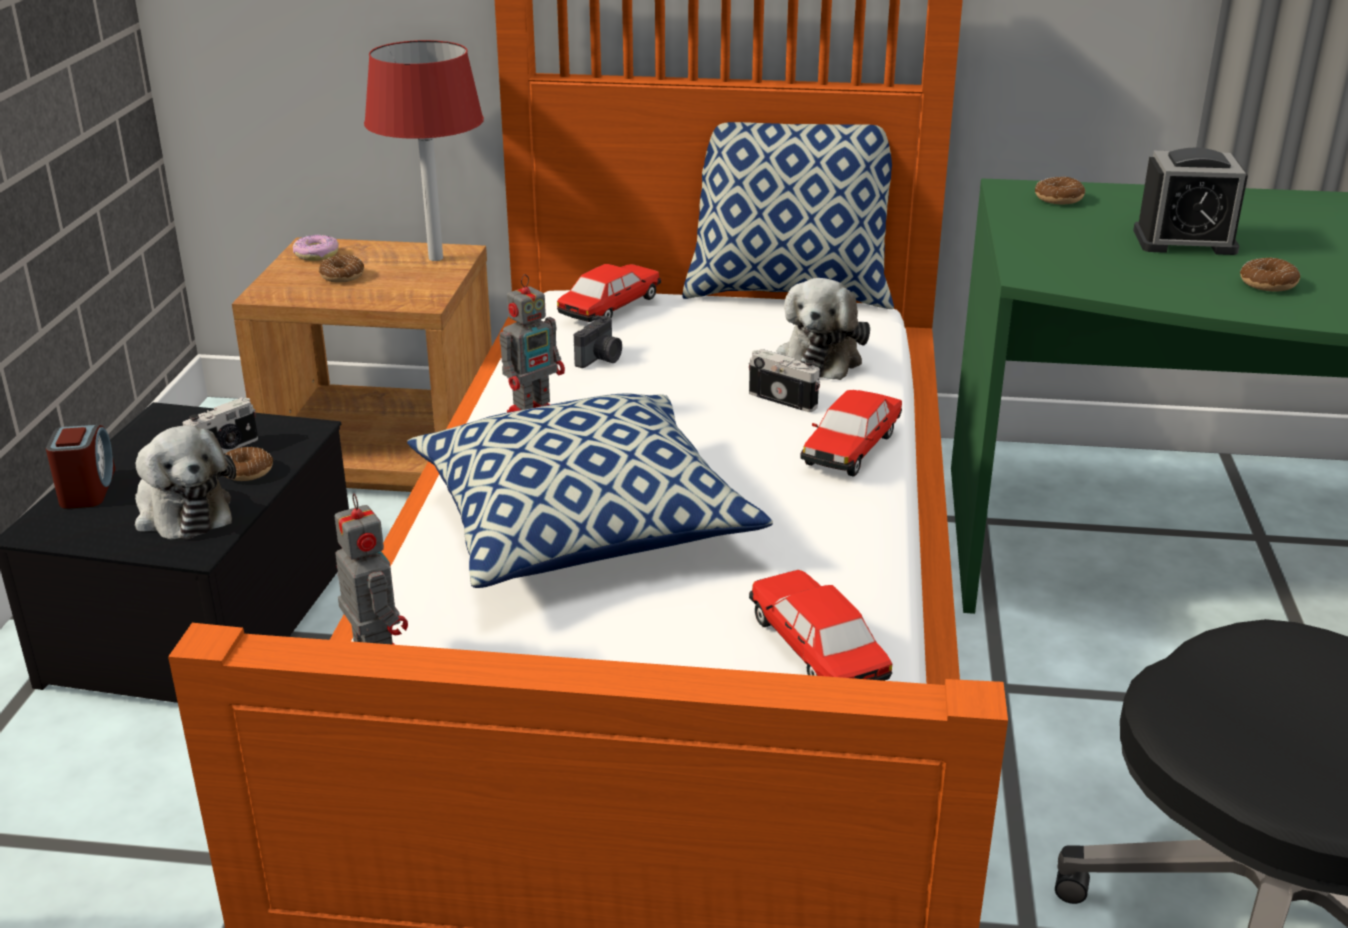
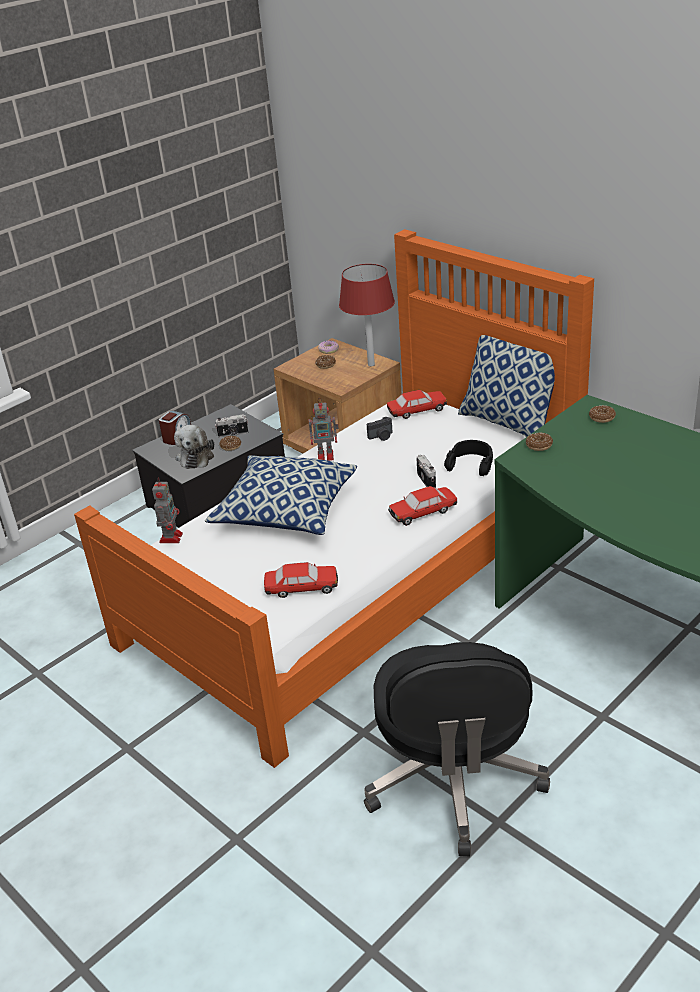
camera: 40 degrees right, 5 degrees up
(817, 650) = (301, 588): toy car -> toy car turned 75 degrees clockwise
(821, 357) = (471, 464): plush toy -> black headphones
(1184, 241) = (618, 460): alarm clock -> none
(1268, 284) = (614, 496): donut -> donut (539, 445)

